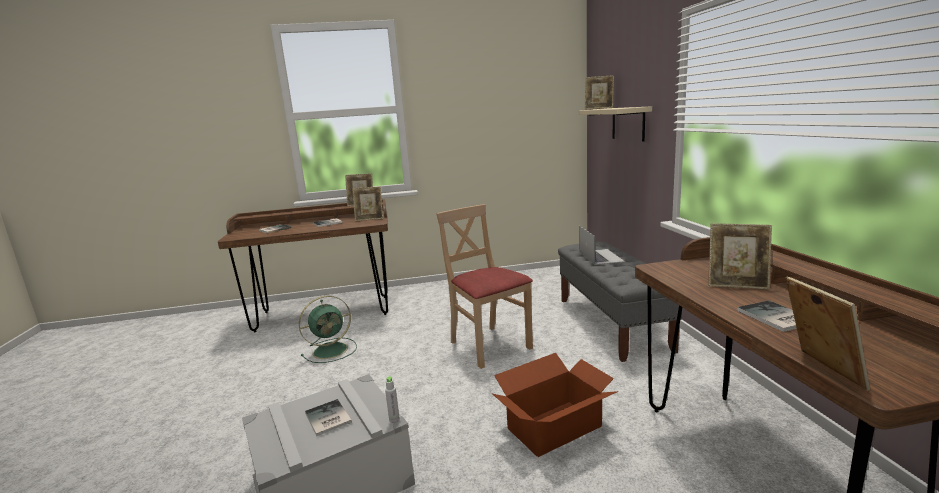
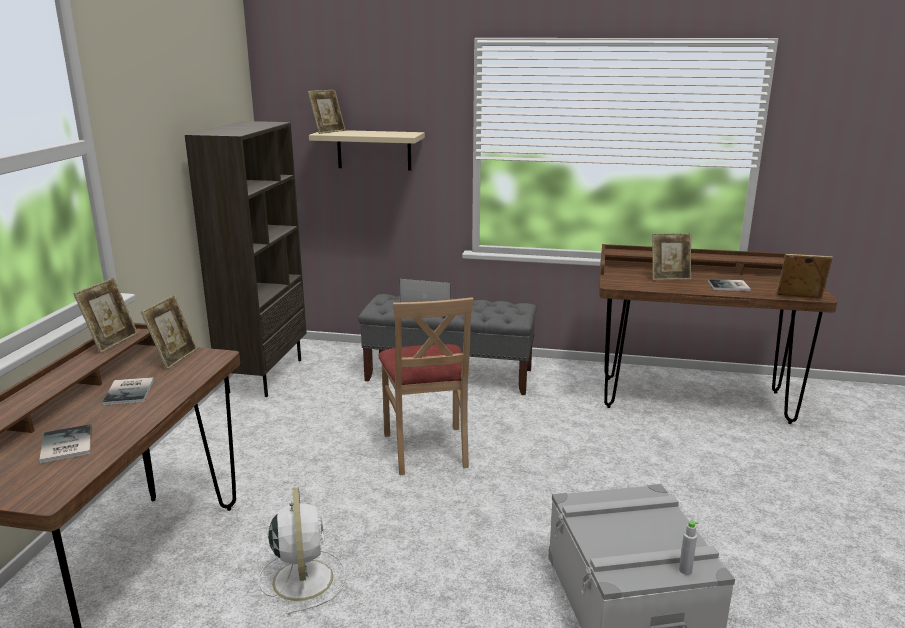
camera: 70 degrees left, 5 degrees up
(327, 419) = (635, 529): book -> none
(332, 350) = (303, 578): green fan -> white fan
(394, 420) = (653, 489): grey bottle -> grey bottle (685, 570)
(489, 346) = (427, 449): beige chair -> beige chair turned 90 degrees counterclockwise
(532, 276) = (264, 375): none -> brown bookcase
(555, 428) = (606, 454): cardboard box -> none
(737, 284) = (669, 277): picture frame -> picture frame turned 45 degrees clockwise

